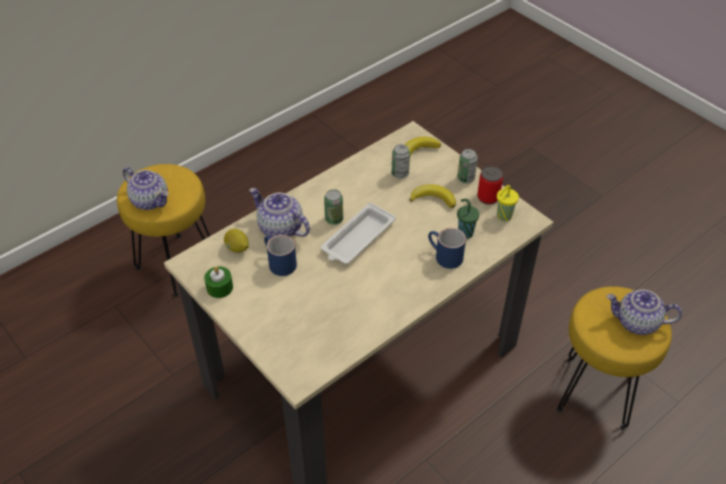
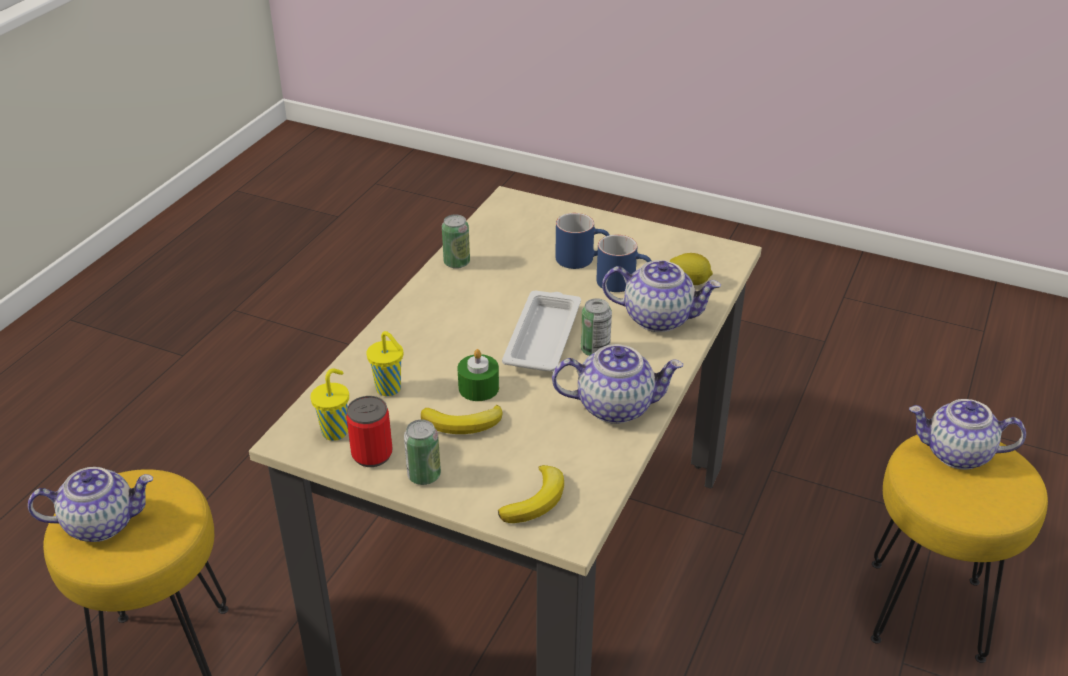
camera: 155 degrees right, 10 degrees down
(219, 287) = (668, 242): green candle -> green candle (478, 388)
(348, 183) = (616, 406): none -> teapot
(400, 173) = (542, 448): can -> can (457, 263)
(444, 256) = (407, 350): blue mug -> blue mug (582, 258)
(464, 233) = (390, 389): green cup -> yellow cup

